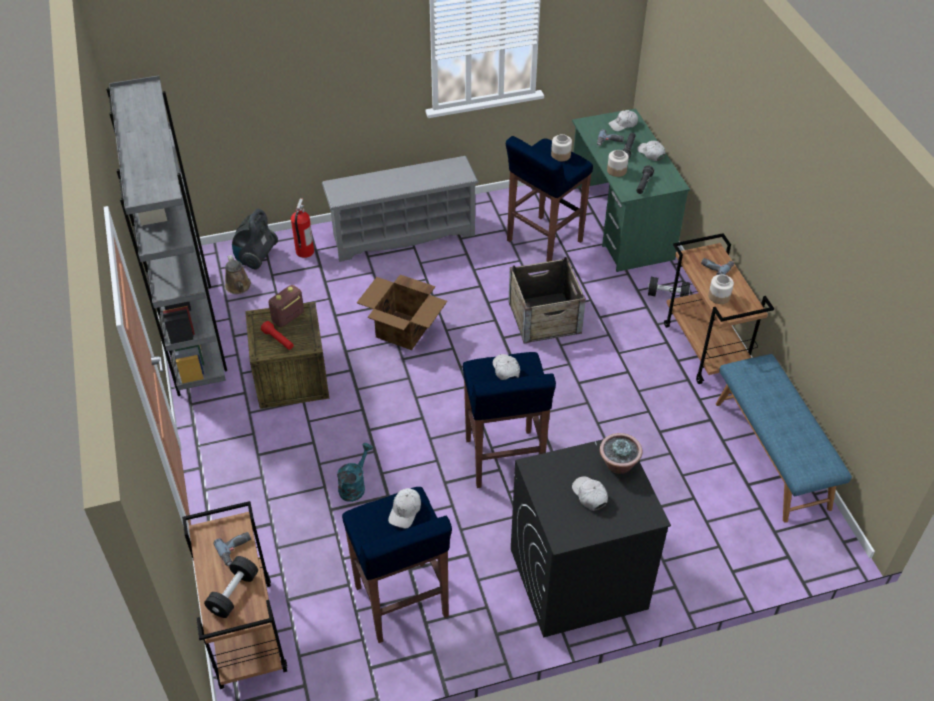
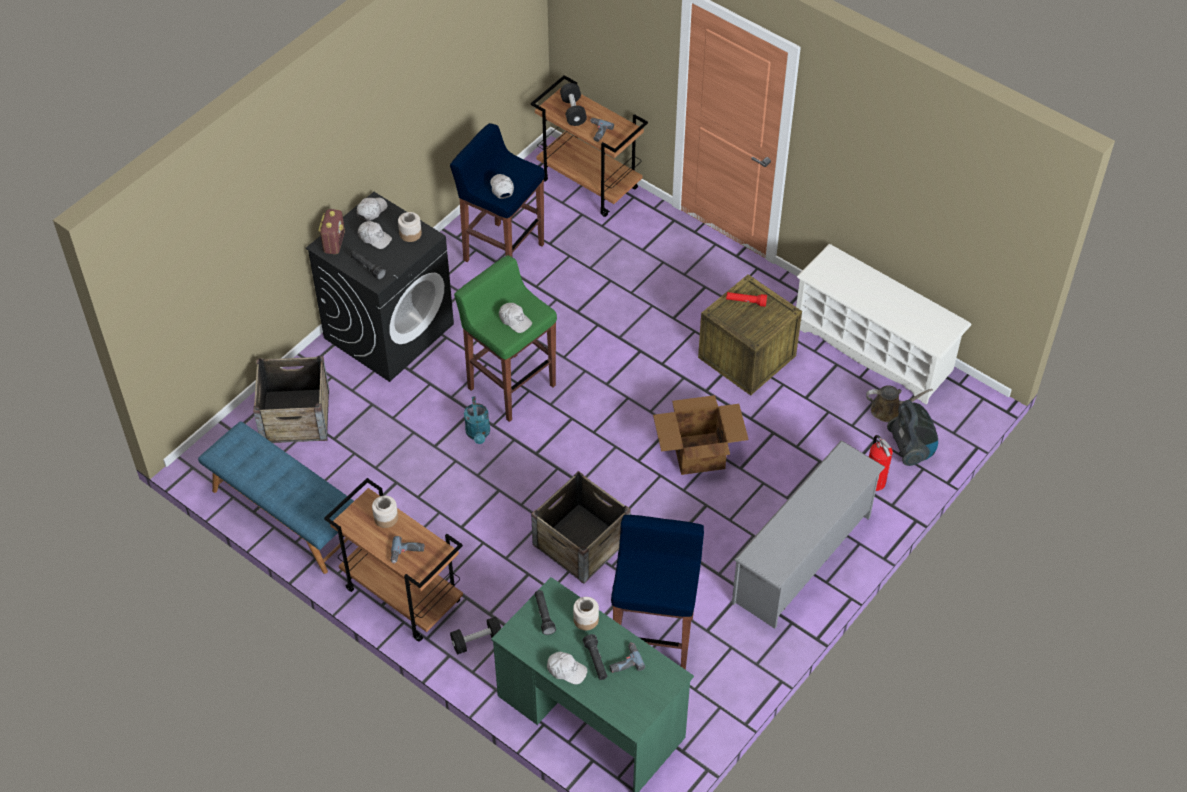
camera: 145 degrees right, 5 degrees up
(193, 332) = (874, 348): grey bookcase -> white shoe rack
(239, 287) = (889, 410): brown watering can -> brown watering can turned 150 degrees clockwise
(288, 318) = (760, 324): radio -> radio (334, 242)
(354, 486) = (609, 305): turquoise watering can -> turquoise watering can (478, 434)
(504, 460) = (510, 386): blue stool -> green stool
(560, 155) = (653, 587): jar -> jar (410, 233)
(618, 465) = (367, 268): potted plant -> black flashlight
(623, 124) = (629, 701): white cap -> white cap (371, 211)
(720, 540) = (295, 415): none -> crate

